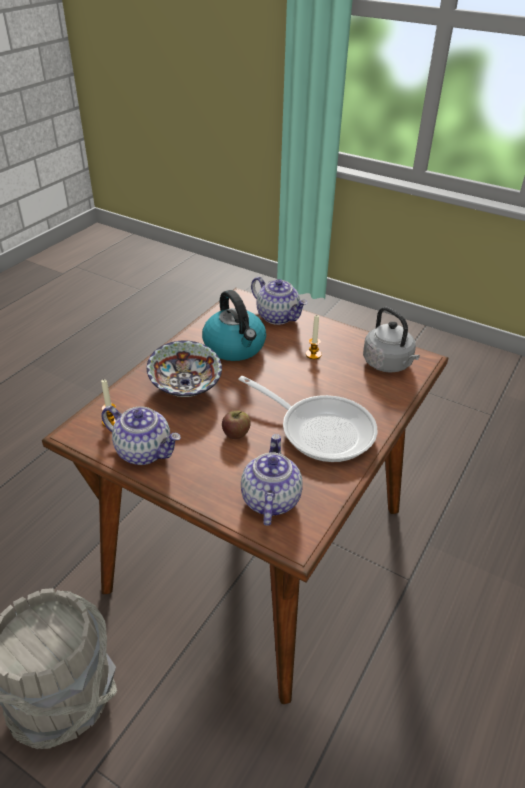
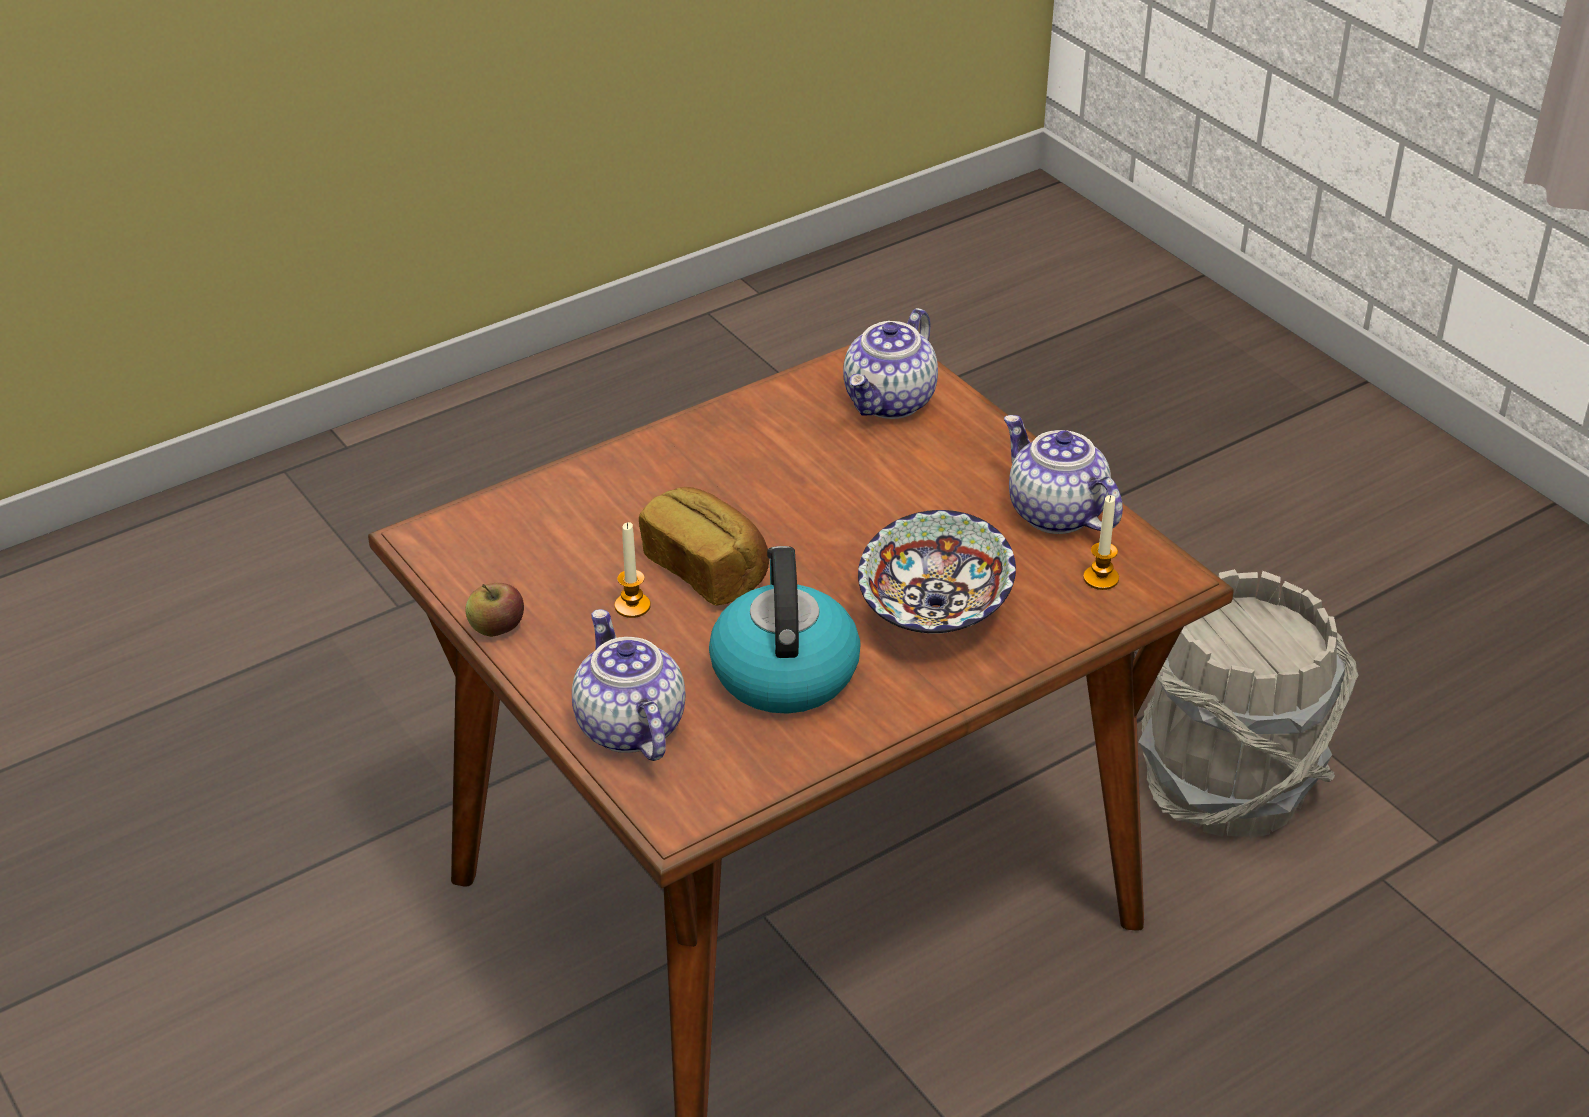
camera: 155 degrees left, 0 degrees up
(236, 433) = (886, 500): apple -> apple (497, 628)
(295, 376) = (707, 570): none -> bread
(320, 429) = (740, 469): frying pan -> none
(389, 364) = (504, 544): grey kettle -> none

